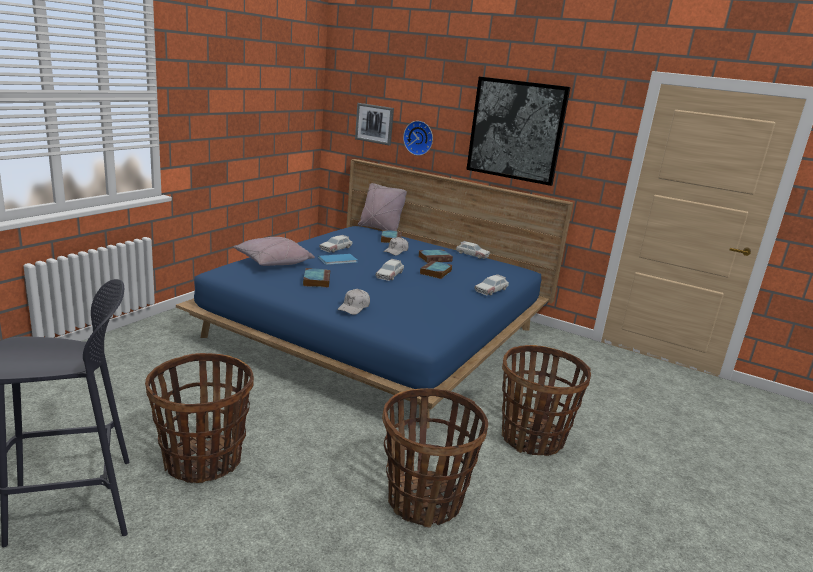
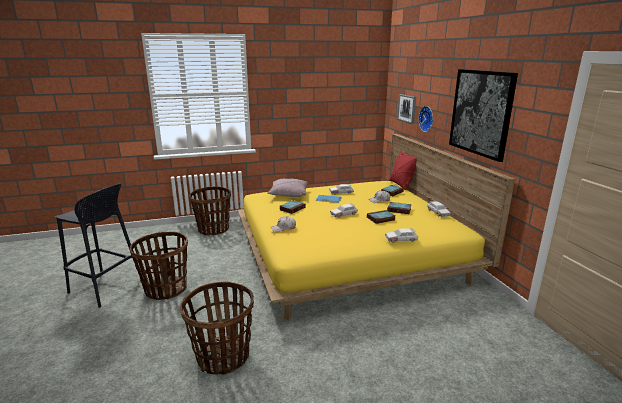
camera: 45 degrees right, 0 degrees up
(378, 332) = (348, 254): blue bed -> yellow bed
(380, 229) = (400, 185): purple pillow -> red pillow
(532, 438) = (346, 357): basket -> basket (213, 229)

